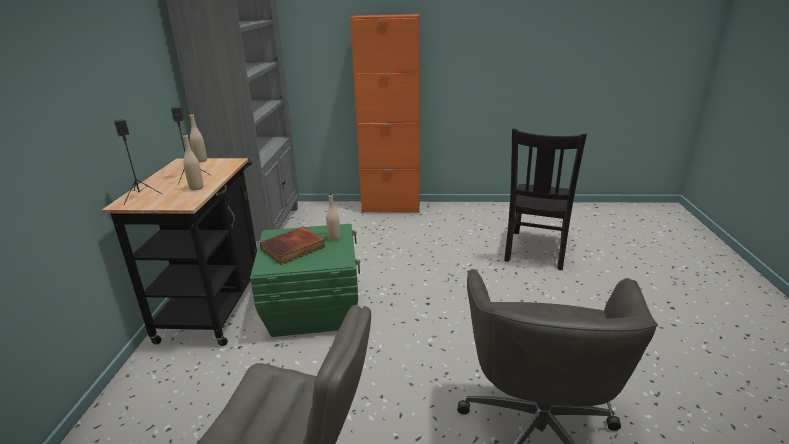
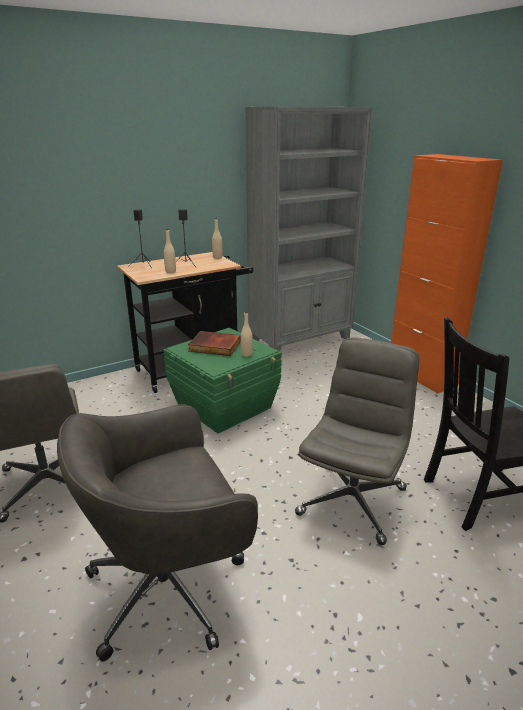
camera: 55 degrees right, 0 degrees up
(502, 297) = (352, 500): none -> grey office chair

